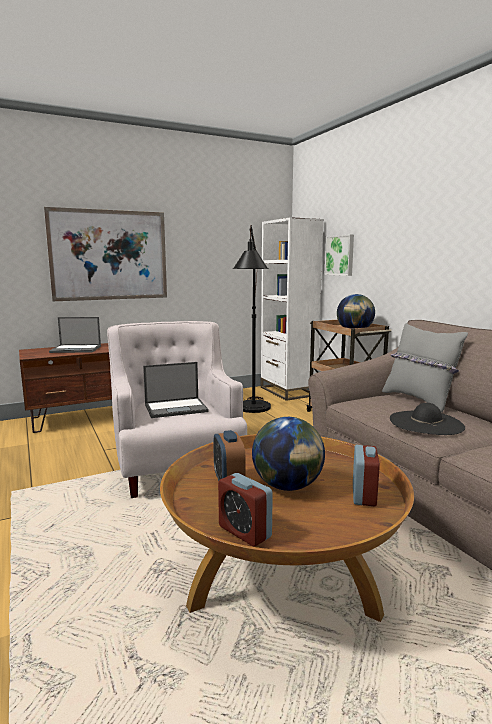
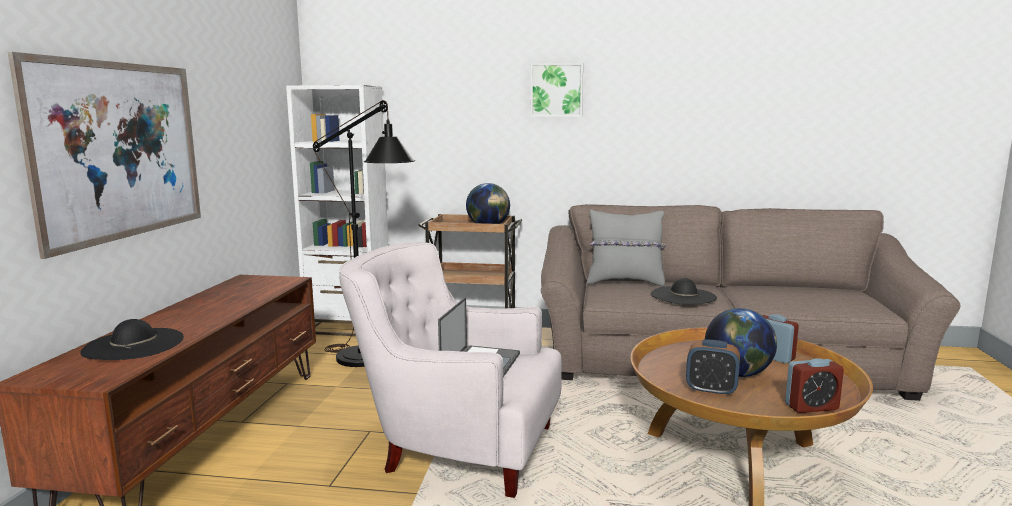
camera: 55 degrees left, 0 degrees up
(76, 349) = (134, 344): laptop -> black hat
(340, 255) = (419, 135): picture -> picture (556, 90)

